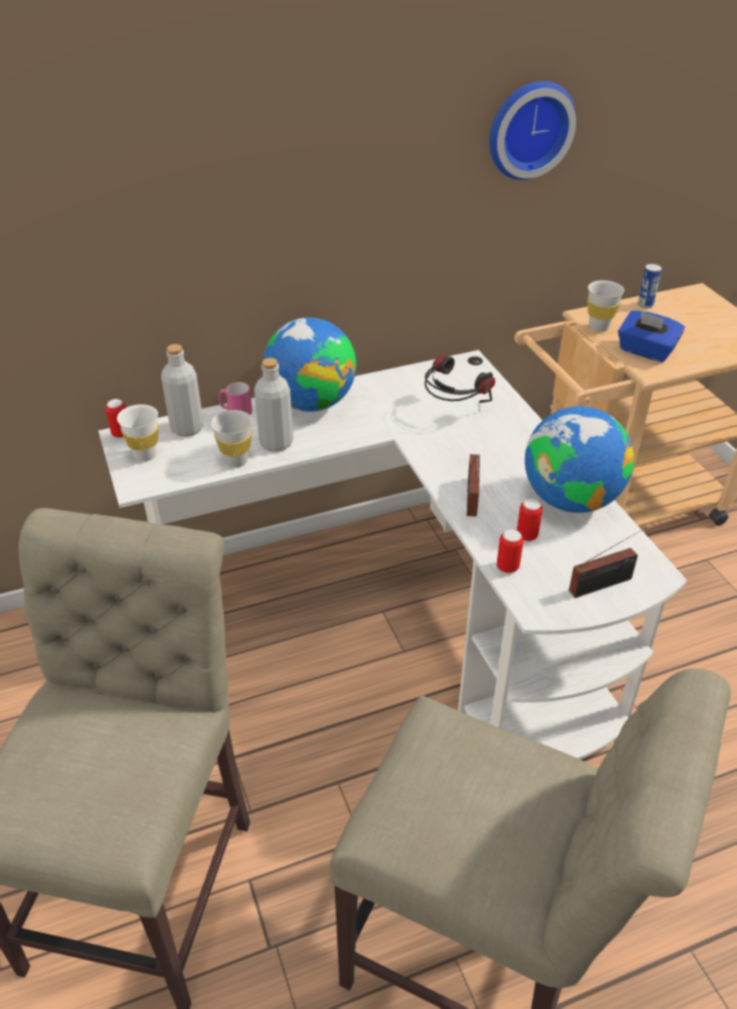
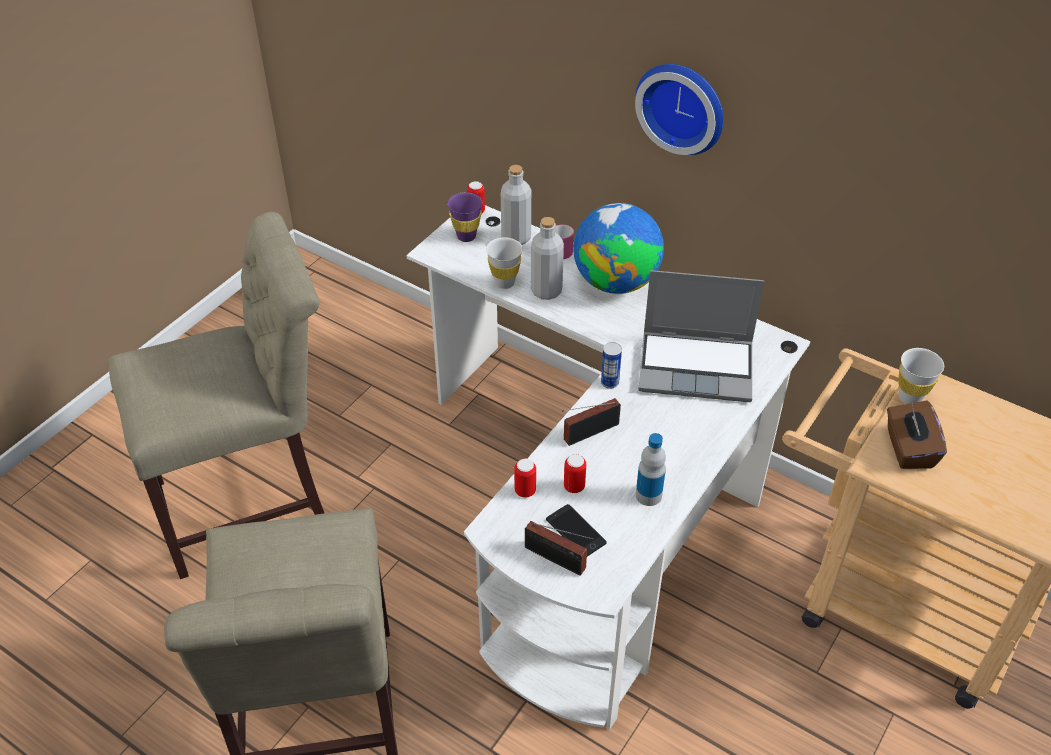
camera: 55 degrees right, 5 degrees up
(145, 455) = (466, 236): white cup -> purple cup
(453, 410) = (697, 367): headphones -> laptop
(528, 128) = (905, 154): wall clock -> wall clock (683, 106)
(570, 499) = (648, 495): globe -> bottle
(578, 558) = (575, 531): none -> phone
(645, 305) = (1002, 416): can -> can (609, 382)
(645, 351) = (908, 449): blue tissue box -> brown tissue box

